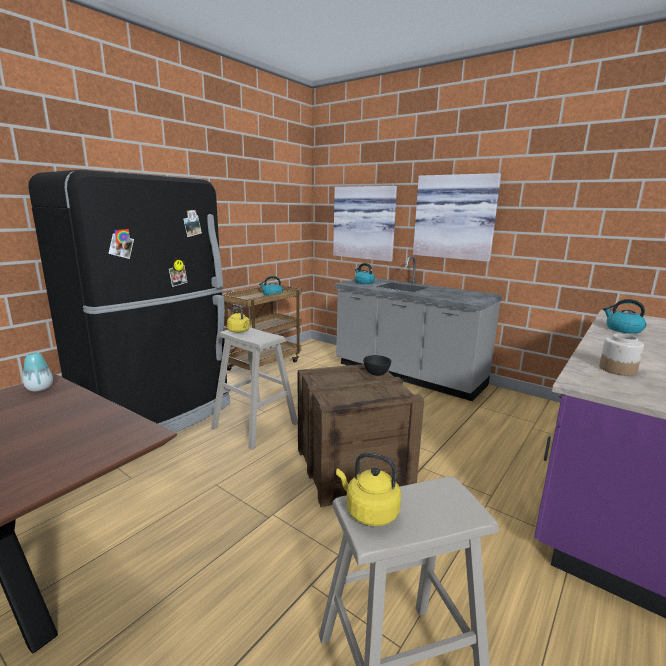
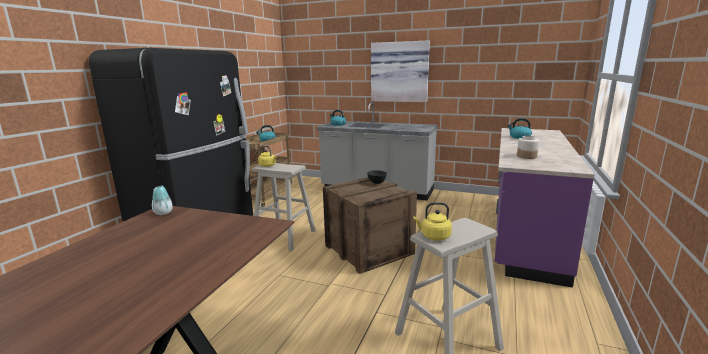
camera: 15 degrees left, 0 degrees up
(365, 223) = (330, 79): picture -> none

